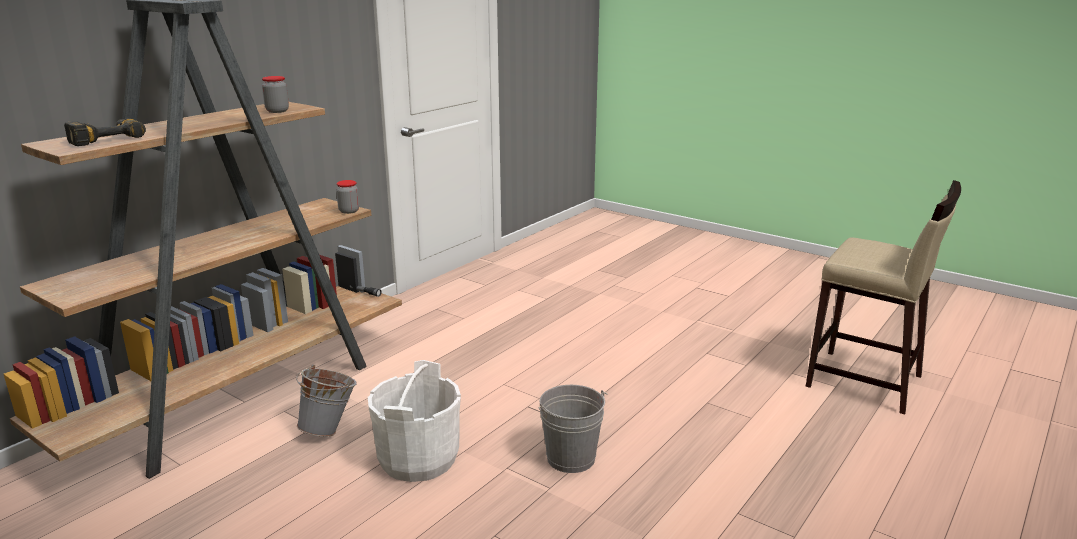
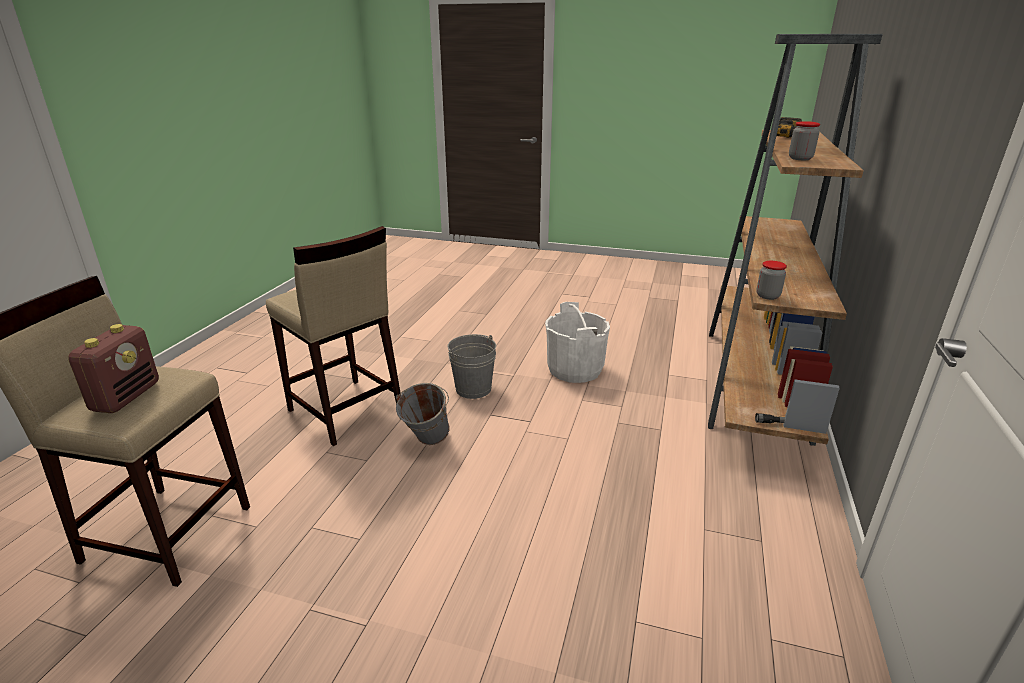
camera: 160 degrees right, 5 degrees up
(330, 429) = (656, 375): grey bucket -> grey bucket (426, 443)
(741, 460) = (345, 411): none -> beige stool
(873, 249) = (126, 397): none -> radio

